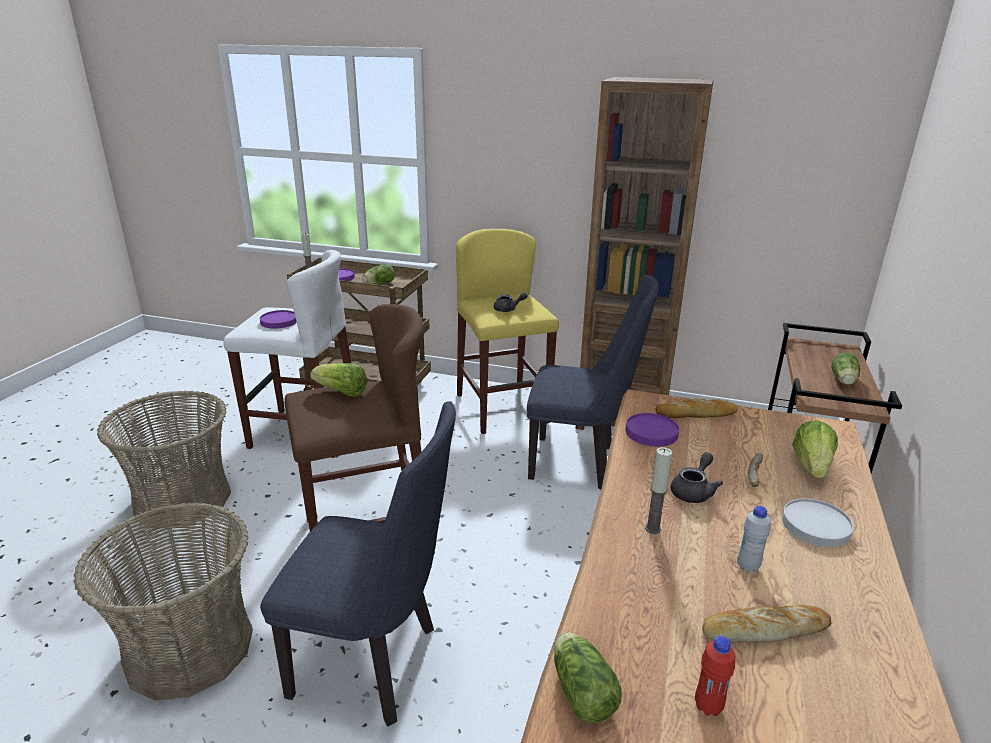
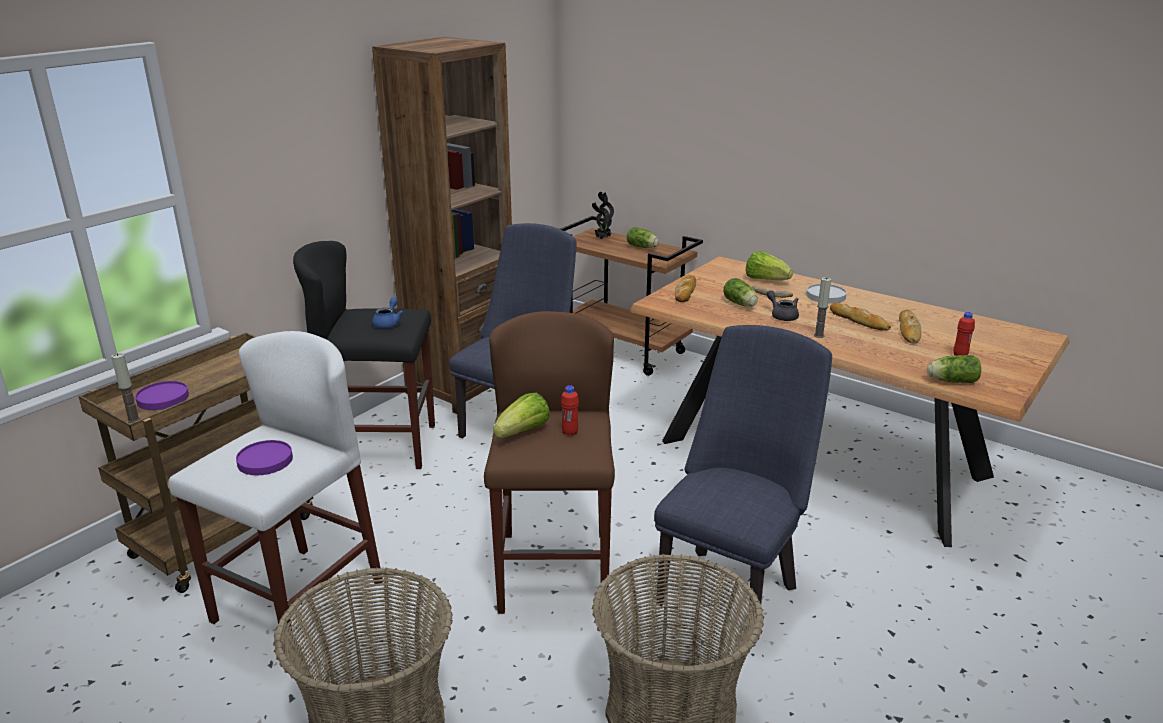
camera: 70 degrees left, 0 degrees up
(347, 412) = (570, 432): none -> red bottle
(378, 284) = (232, 375): lettuce -> lettuce (741, 304)
(502, 408) = (379, 446): yellow stool -> black stool
(508, 309) = (388, 323): grey teapot -> blue teapot
(651, 432) = (704, 310): purple plate -> none
(748, 566) = (858, 321): white bottle -> bread
(832, 355) = (602, 238): none -> potted plant

